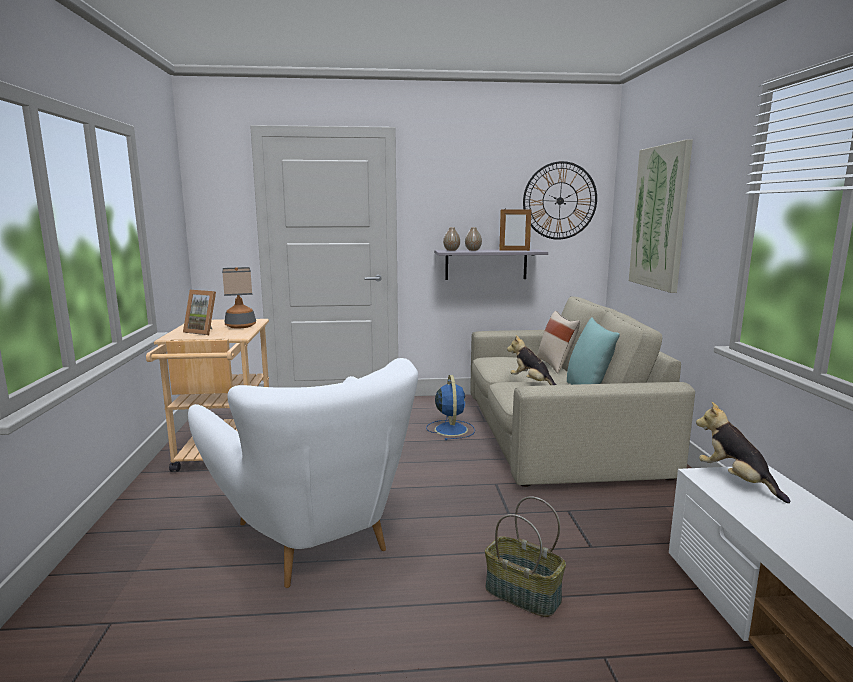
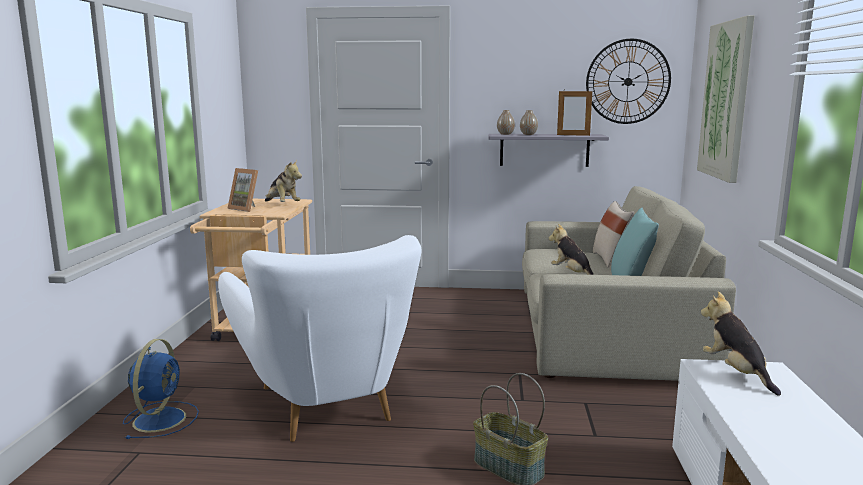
camera: 10 degrees right, 0 degrees up
(240, 326) = (282, 205): table lamp -> plush toy
(450, 429) = (491, 321): blue fan -> blue fan (161, 418)

